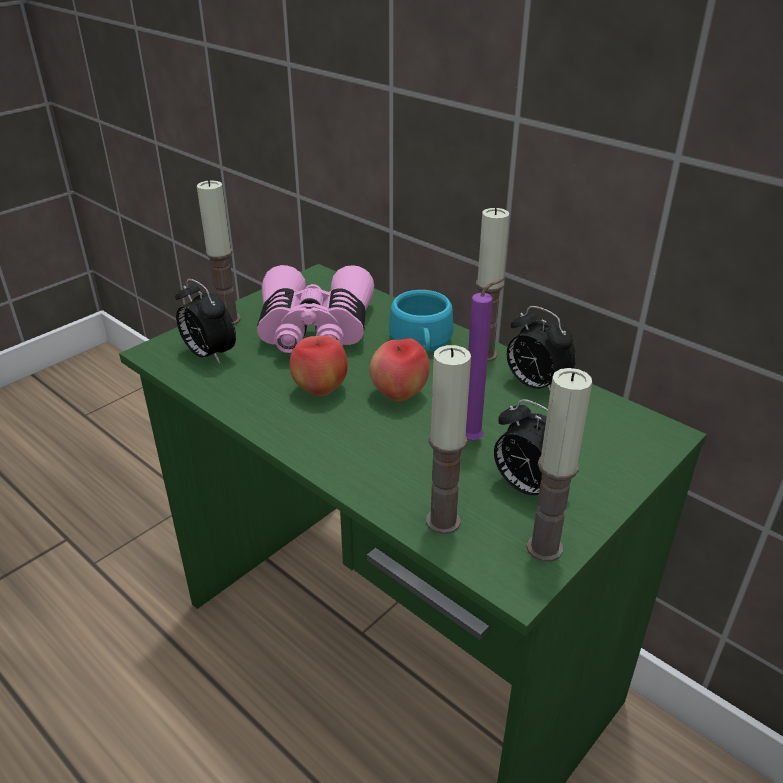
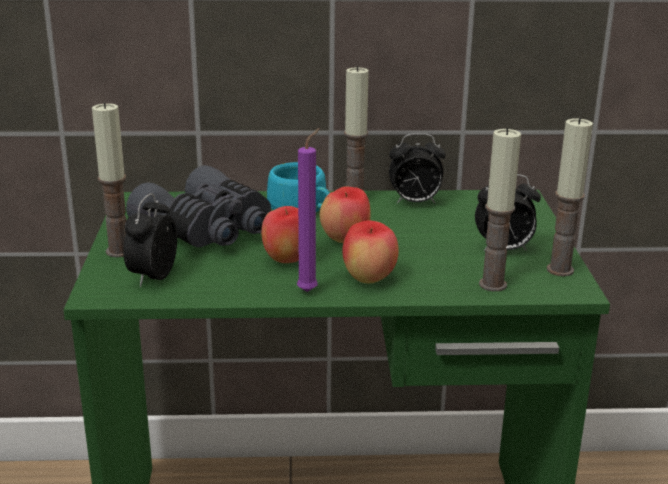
camera: 45 degrees left, 10 degrees down
(209, 355) = (153, 277): alarm clock -> alarm clock turned 105 degrees clockwise
(315, 330) = (208, 231): pink binoculars -> grey binoculars
(347, 448) = (369, 279): none -> apple
(475, 440) = (435, 242): purple candle -> purple candle (310, 290)

